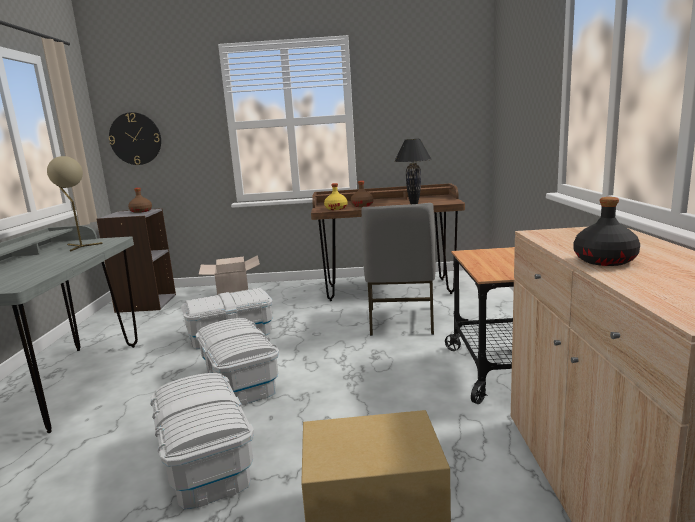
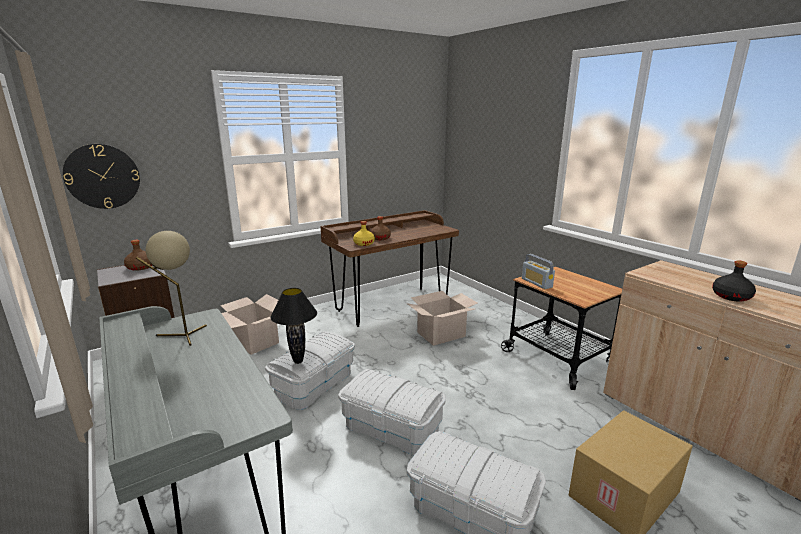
camera: 35 degrees left, 5 degrees up
(401, 321) = (441, 334): grey chair -> cardboard box
(413, 204) = (421, 233): black table lamp -> black table lamp (298, 361)
(470, 256) = (536, 283): none -> radio

